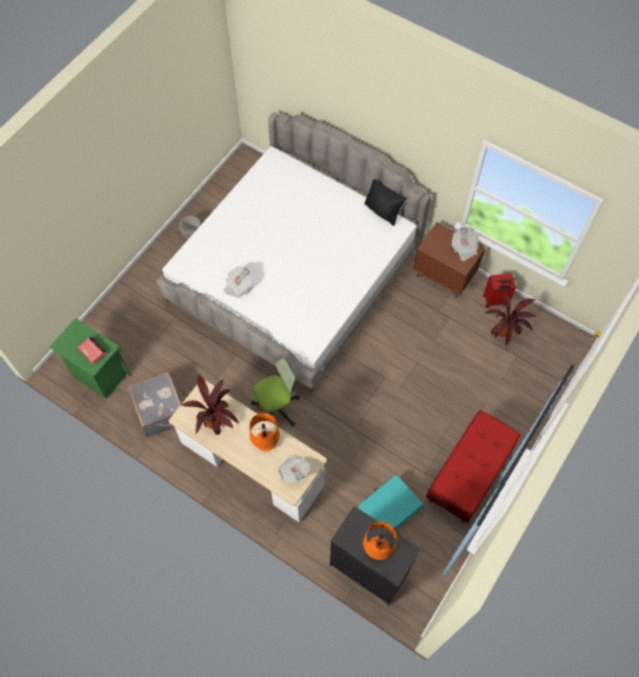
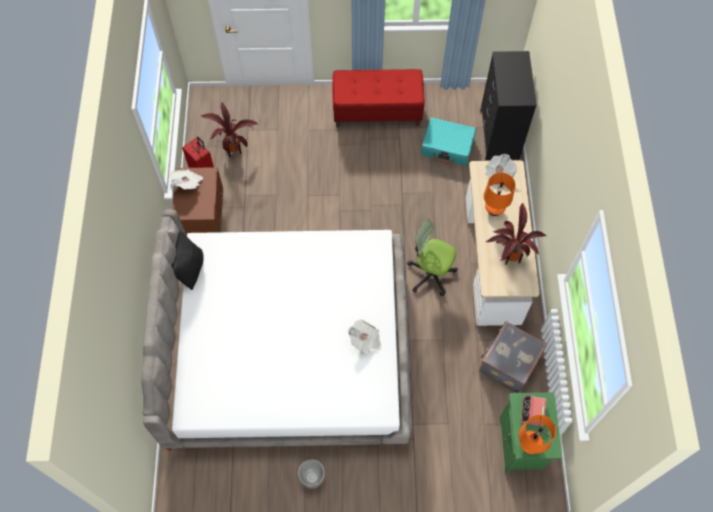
camera: 125 degrees left, 0 degrees up
(377, 550) = (516, 74): orange table lamp -> orange table lamp (529, 444)

